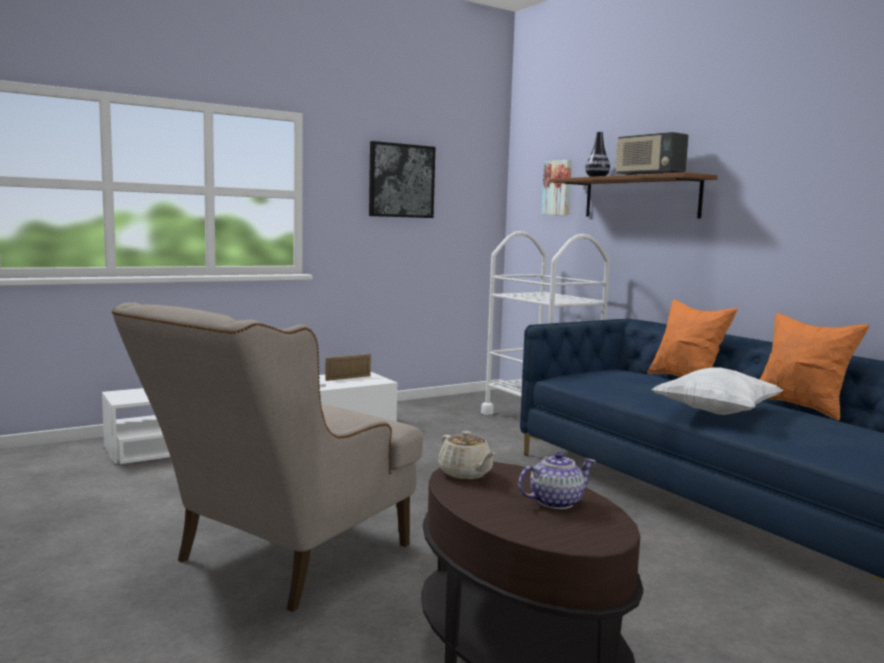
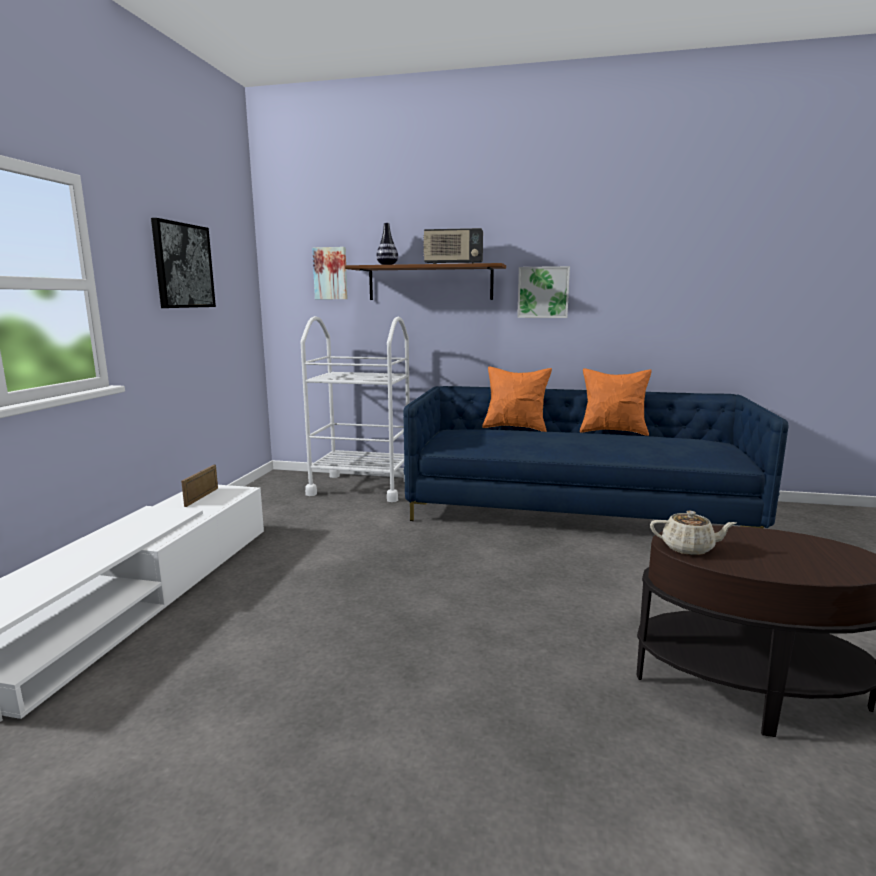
camera: 45 degrees left, 5 degrees up
(278, 561) = (451, 714): beige armchair -> none
(555, 502) = (778, 545): teapot -> none
(715, 412) = (594, 447): white pillow -> none
(757, 209) = (543, 292): none -> picture

